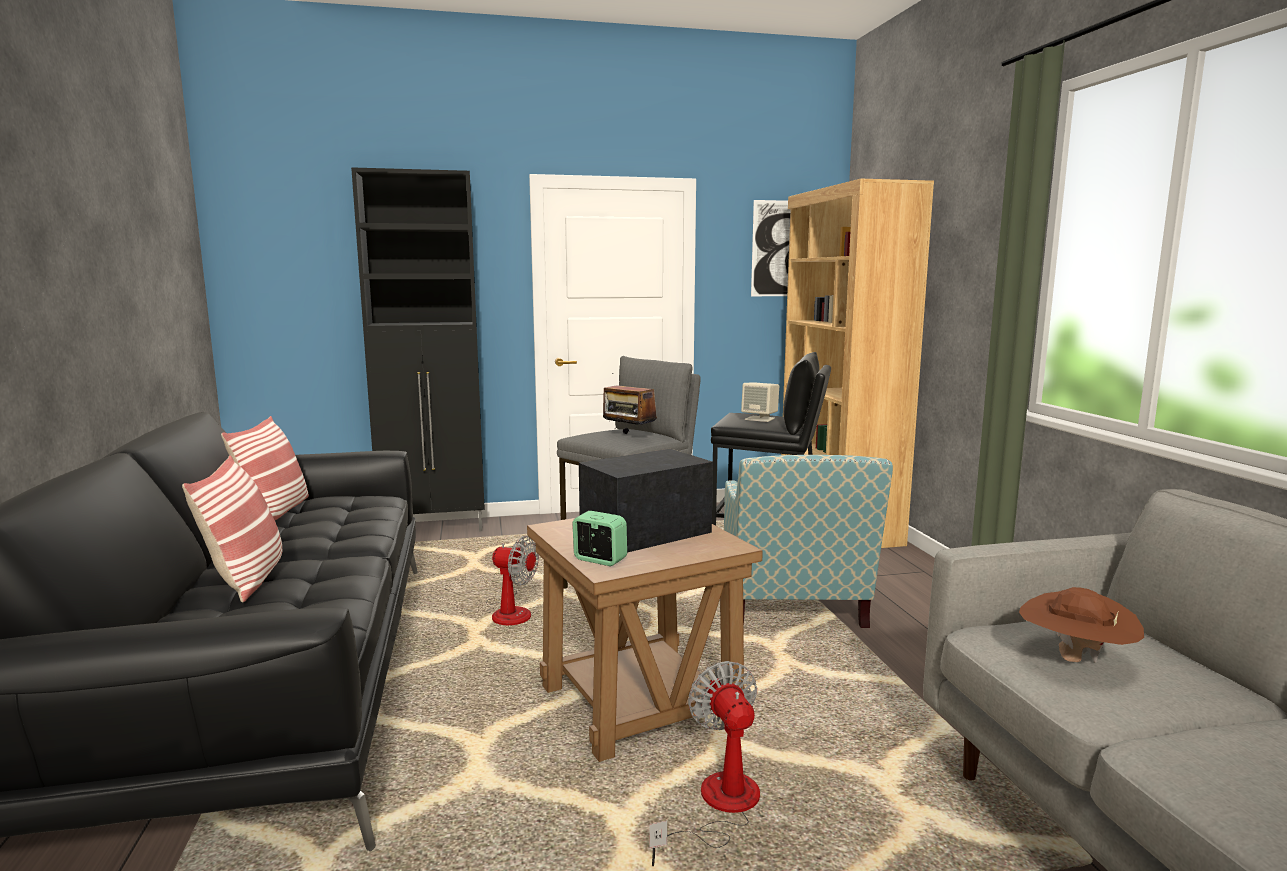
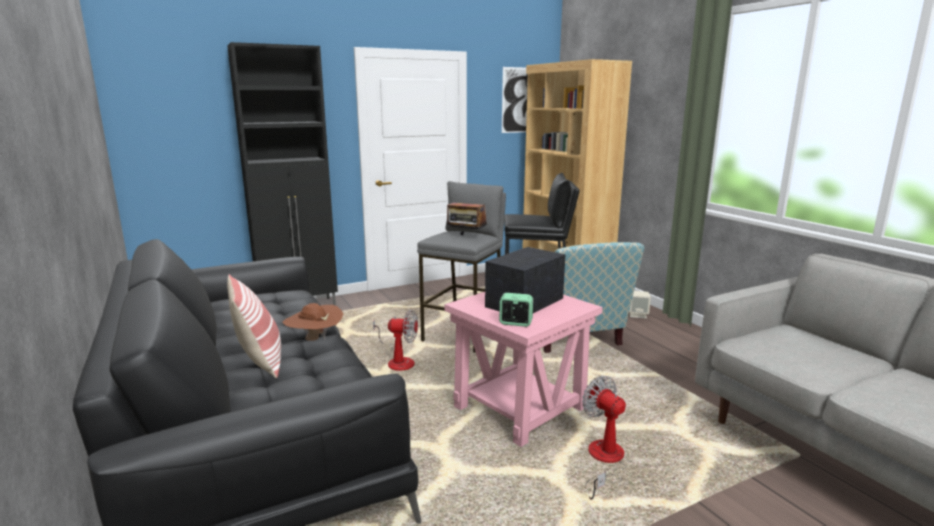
camera: 15 degrees left, 5 degrees up
(275, 512) = (226, 309): pillow -> none
(639, 703) = (520, 408): brown side table -> pink side table
(760, 419) = (532, 218): beige speaker -> beige speaker (638, 315)
(1074, 660) = (790, 352): brown hat -> brown hat (315, 340)

